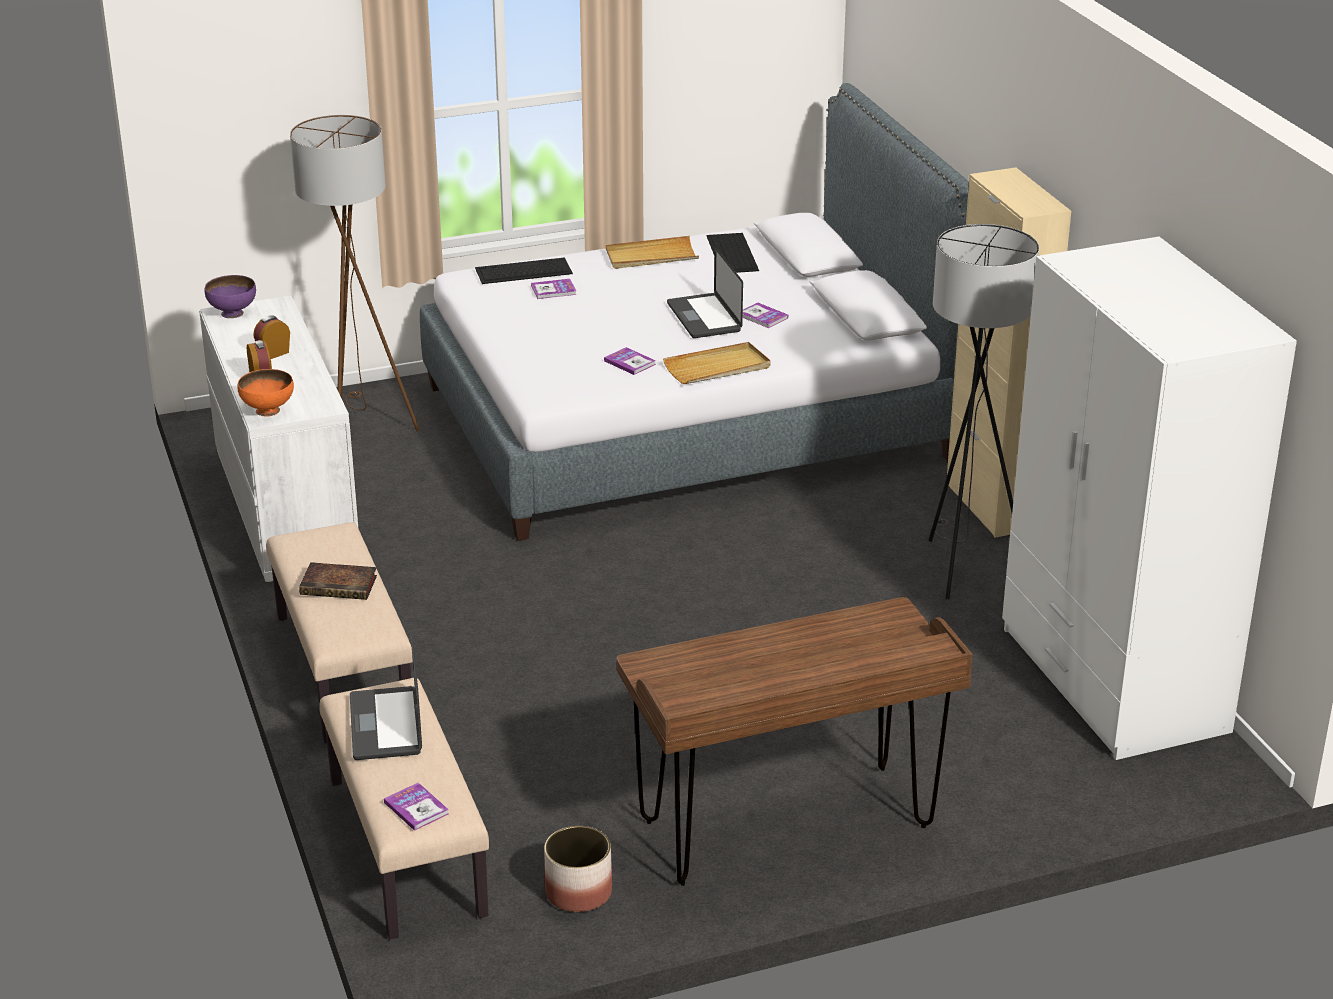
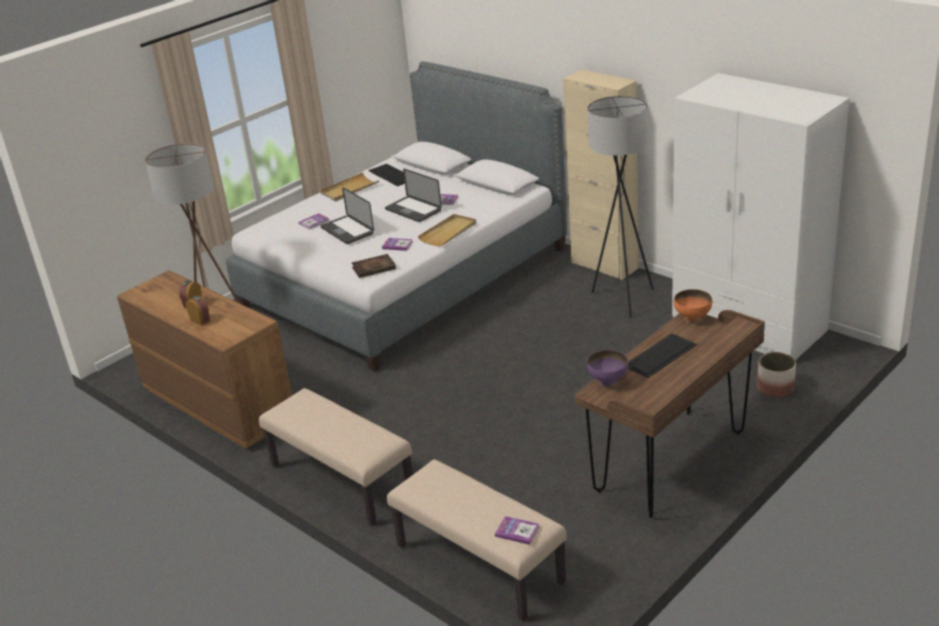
camera: 25 degrees left, 0 degrees up
(233, 313) = (142, 291): purple bowl -> purple bowl (608, 381)
(268, 411) = (225, 337): orange bowl -> orange bowl (692, 318)
(286, 510) = (217, 404): white dresser -> brown dresser
(340, 585) = (337, 425): book -> book (374, 268)
(386, 725) = (448, 492): laptop -> laptop (347, 231)
(522, 271) = (285, 218): keyboard -> keyboard (660, 355)
(579, 892) = (601, 546): planter -> planter (775, 388)

